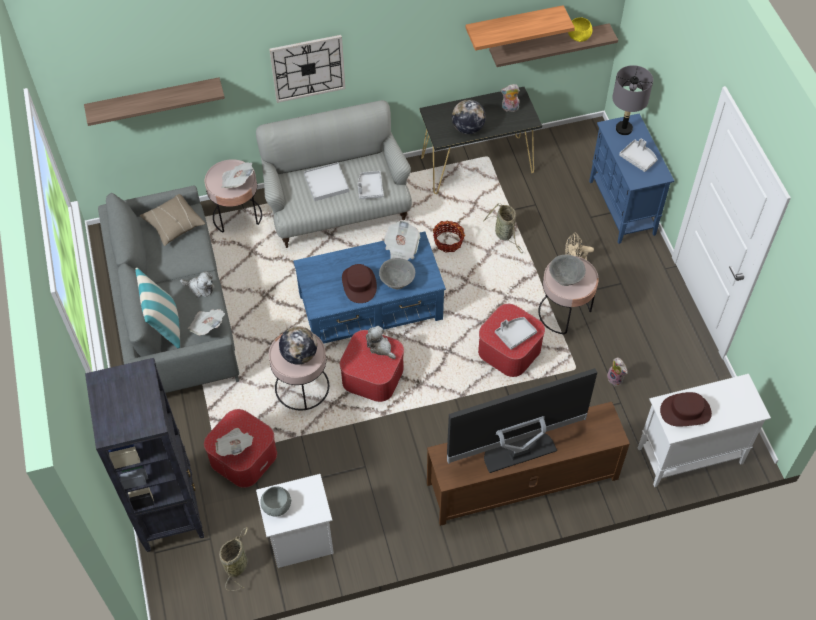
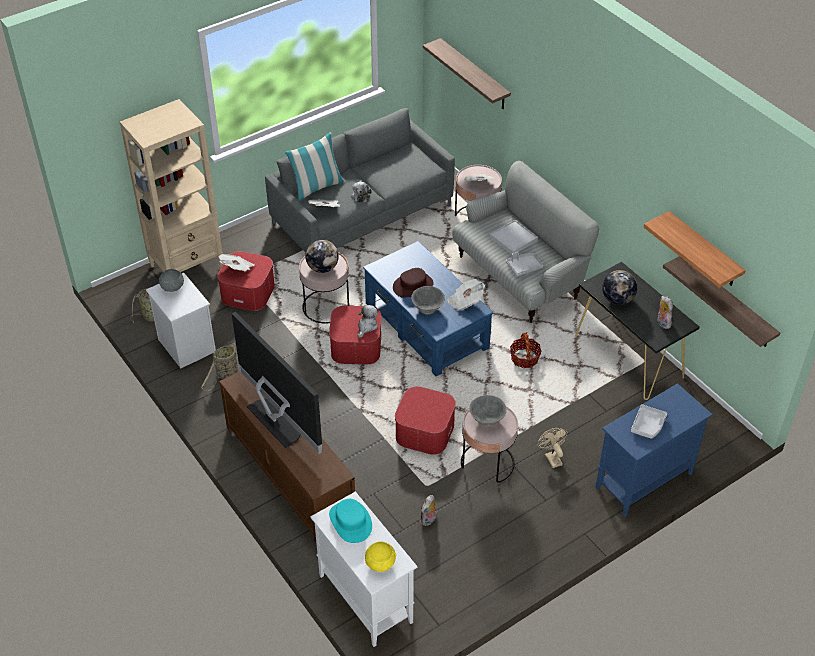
camera: 70 degrees right, 10 degrees down
(170, 511) = (187, 267): black bookcase -> beige bookcase
(173, 225) = (414, 163): beige pillow -> none
(308, 68) = (561, 141): wall clock -> none
(504, 234) = (556, 396): basket -> basket (226, 374)
(515, 334) = (422, 412): grey tray -> none
(578, 37) = (742, 313): yellow bowl -> yellow bowl (380, 563)
(624, 129) = (681, 406): grey table lamp -> none
(685, 411) = (351, 522): brown hat -> turquoise hat

